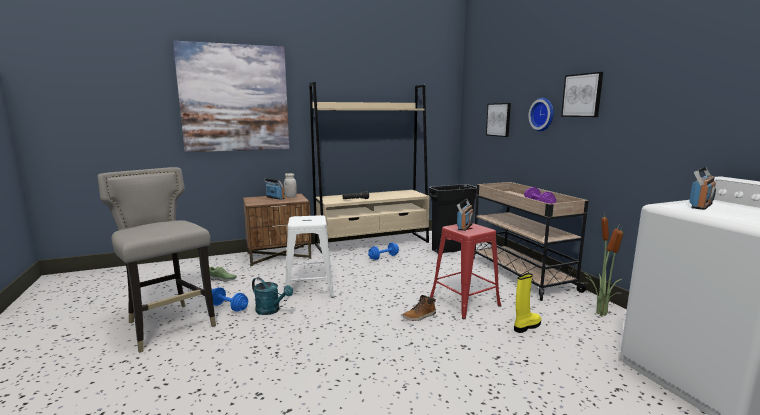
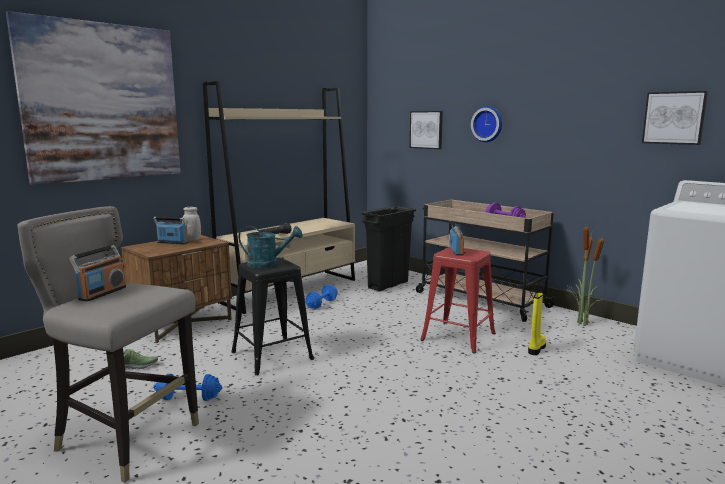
camera: 25 degrees left, 0 degrees up
(271, 310) = (253, 390): turquoise watering can -> turquoise watering can (268, 264)
(309, 289) = (272, 355): white stool -> black stool
(419, 316) = (430, 359): boot -> none
(582, 95) = (535, 104): picture -> picture (674, 118)
(701, 205) = (692, 206): radio -> radio (102, 293)

